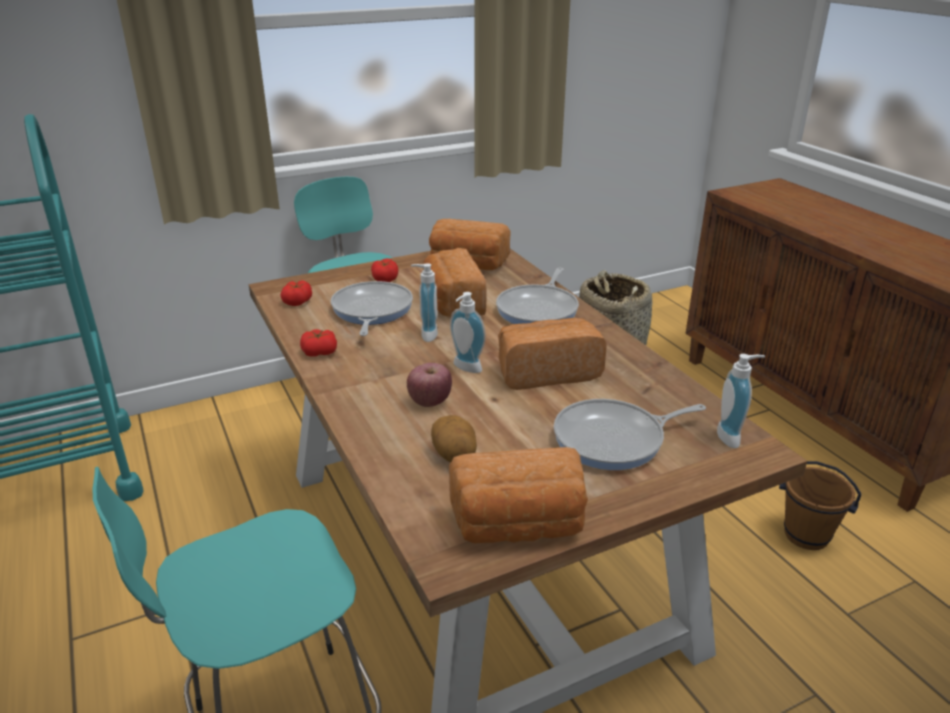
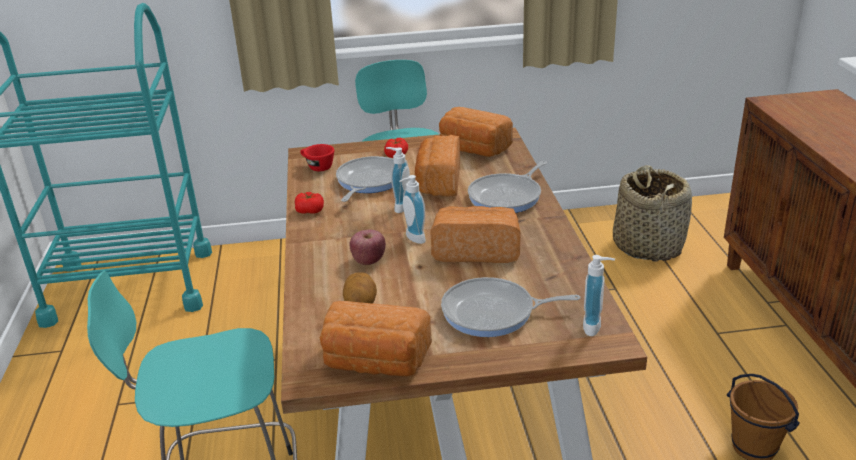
camera: 20 degrees right, 0 degrees up
(297, 301) = (317, 167): tomato -> red cup

